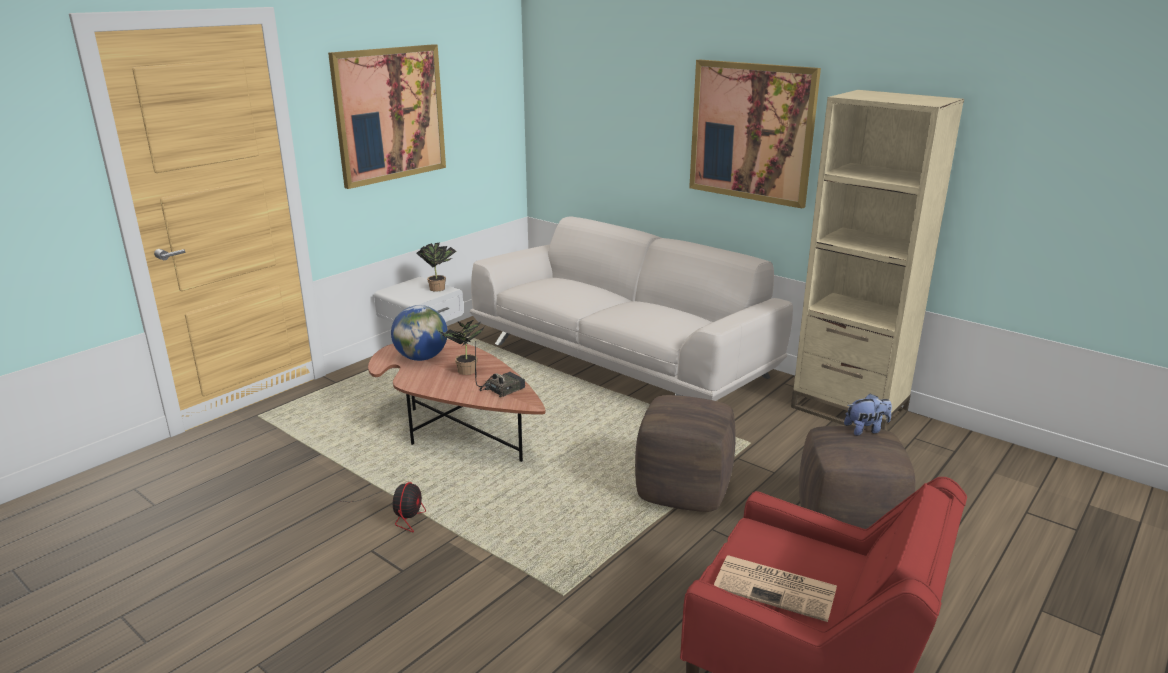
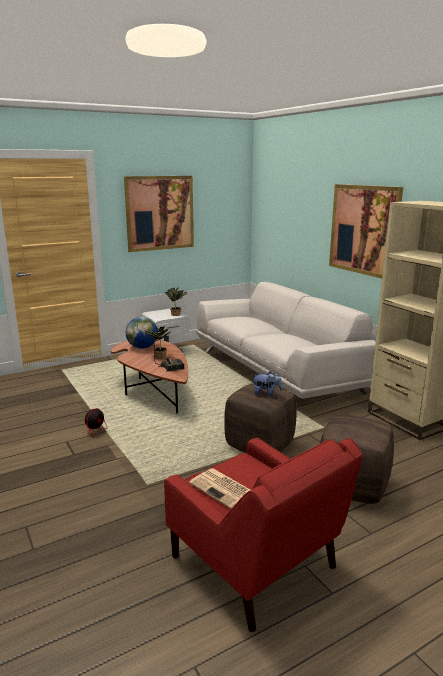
camera: 20 degrees right, 5 degrees down
(866, 429) = (369, 420): plush toy -> plush toy (266, 393)

